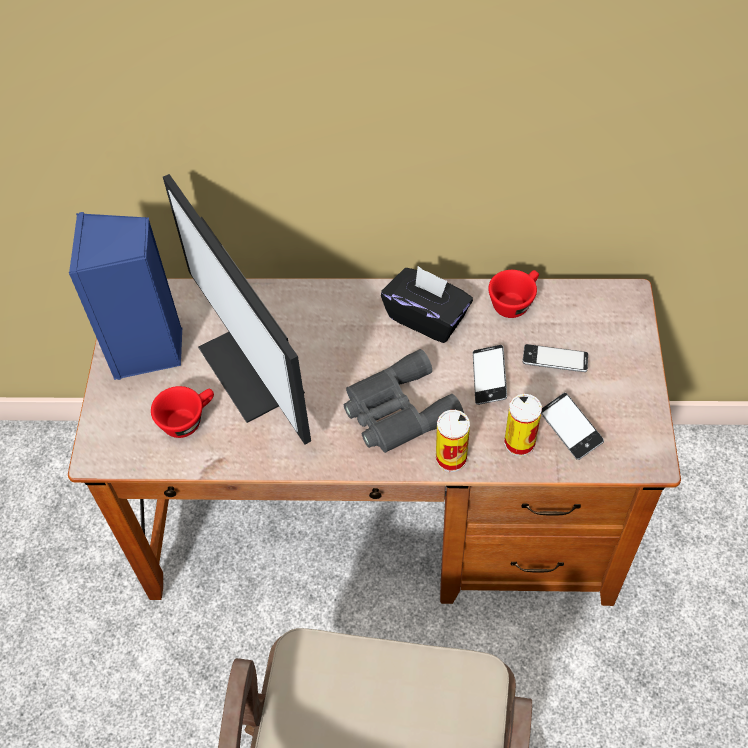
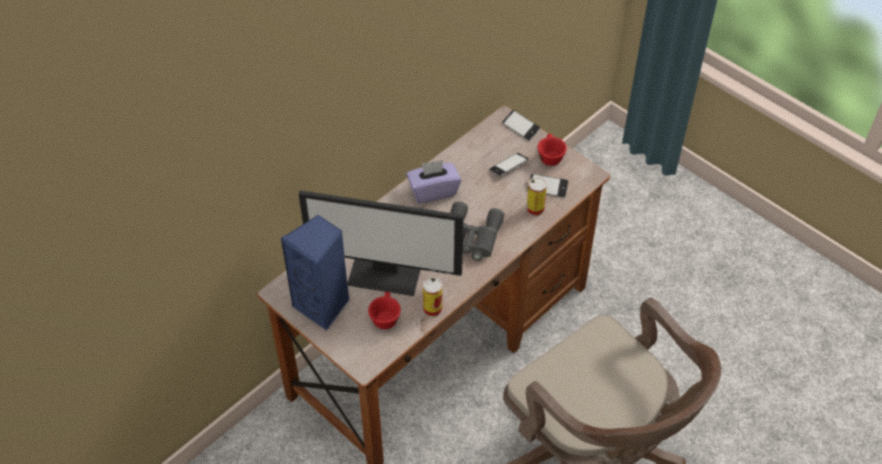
camera: 50 degrees left, 5 degrees down
(427, 317) = (433, 191): black tissue box -> purple tissue box
(451, 458) = (516, 237): can -> can (432, 309)
(489, 378) = (491, 194): phone -> phone (520, 127)
(514, 302) = (461, 155): red cup -> red cup (549, 156)

